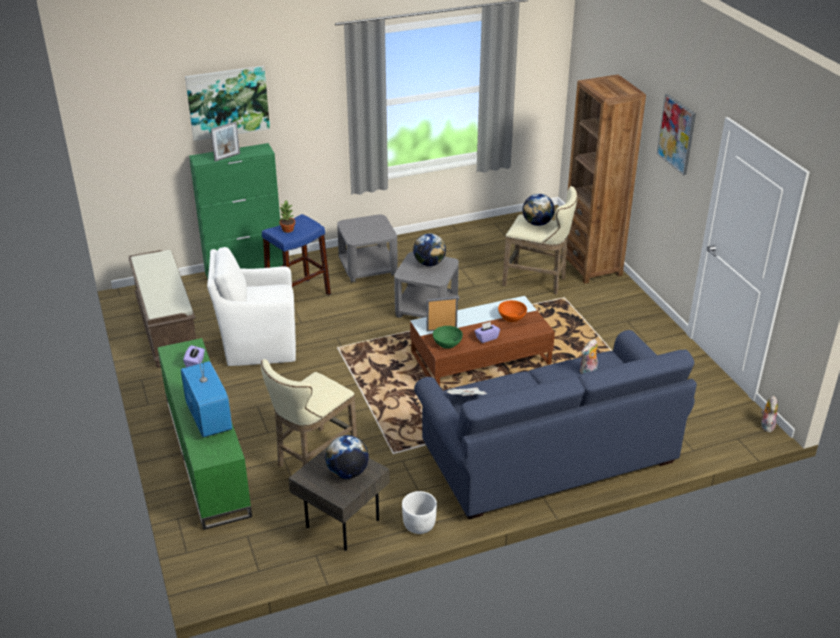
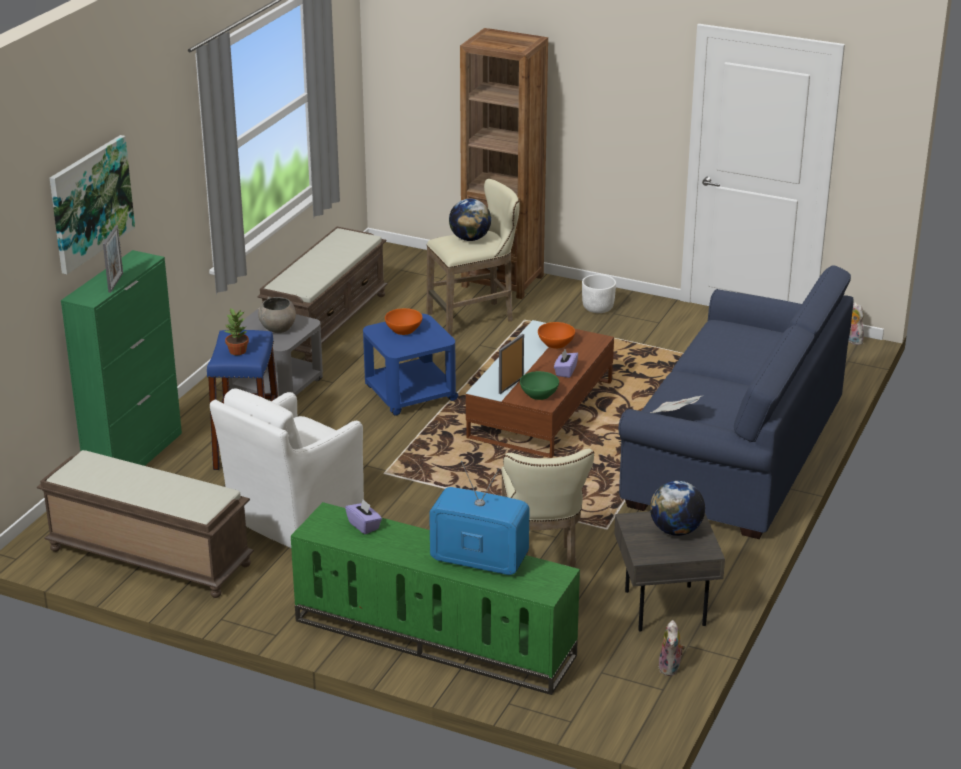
camera: 45 degrees left, 5 degrees down
(368, 230) = (278, 329): none -> grey bowl
(419, 525) = (728, 568): white planter -> white planter (598, 308)
(426, 308) = (409, 393): grey side table -> blue side table
(429, 263) = (403, 330): globe -> orange bowl
(452, 244) = (326, 322): none -> brown bench
(588, 372) = (728, 343): plush toy -> plush toy (671, 668)
(676, 134) = (611, 69): picture -> none

